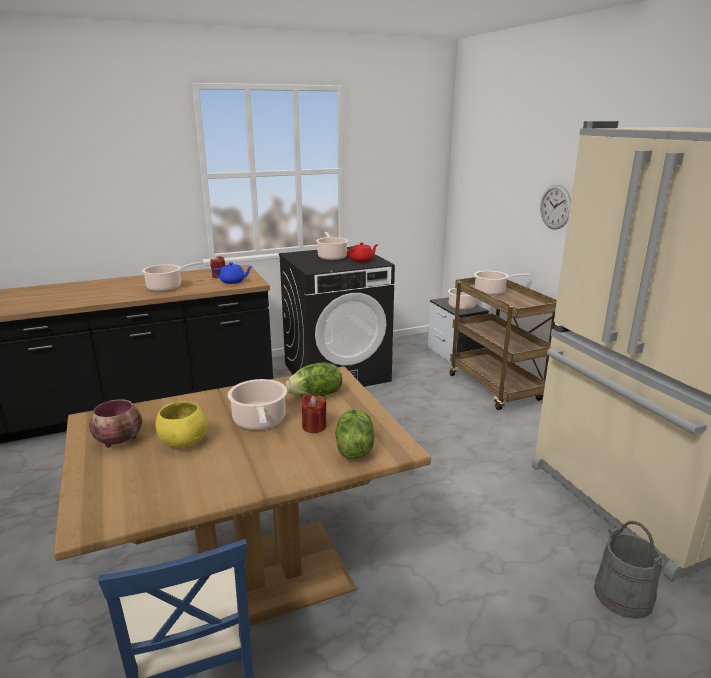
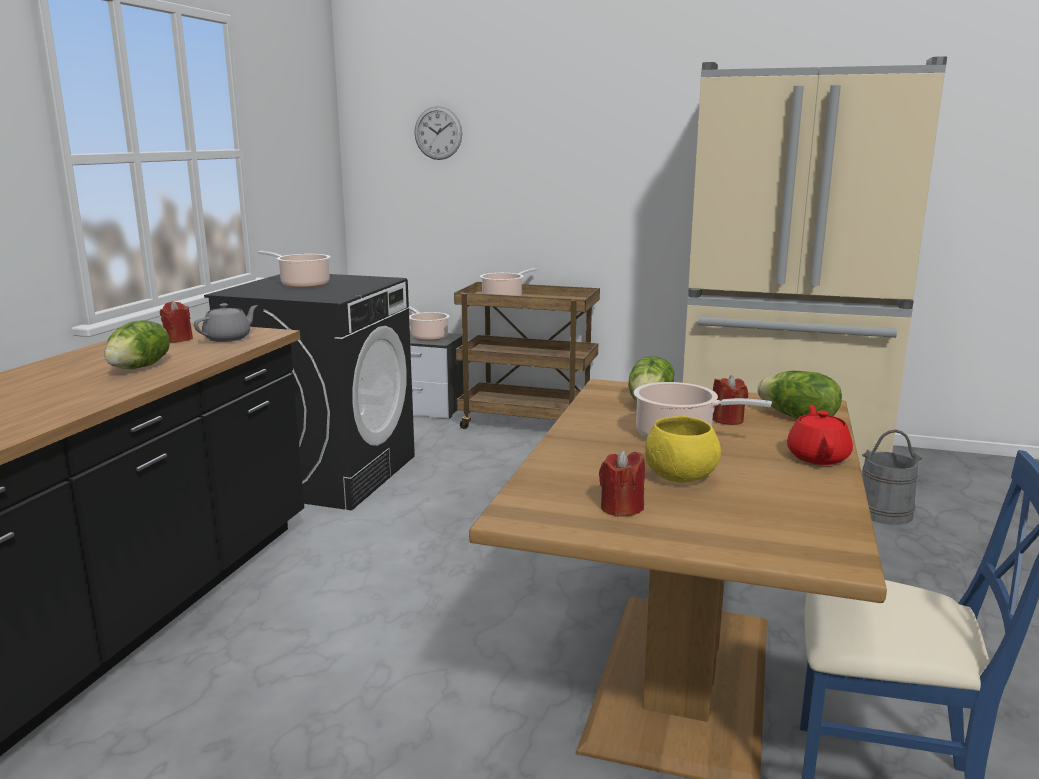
camera: 50 degrees left, 5 degrees down
(120, 440) = (621, 508): bowl -> red candle
(167, 287) = (140, 367): cooking pot -> lettuce
(233, 281) = (228, 338): blue teapot -> grey teapot
(362, 260) = (356, 281): red teapot -> red teapot (818, 457)
(555, 207) = (561, 180): wall clock -> wall clock (438, 133)

